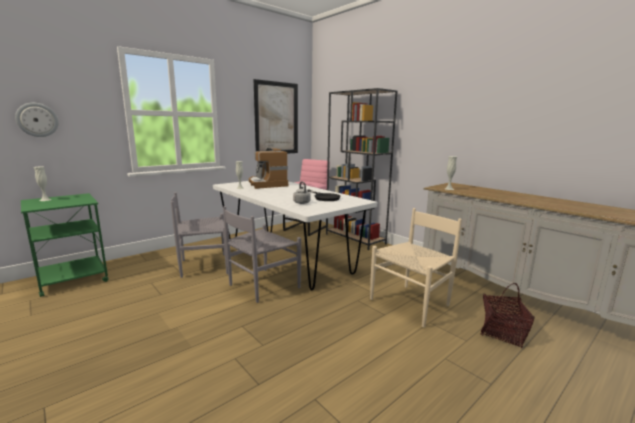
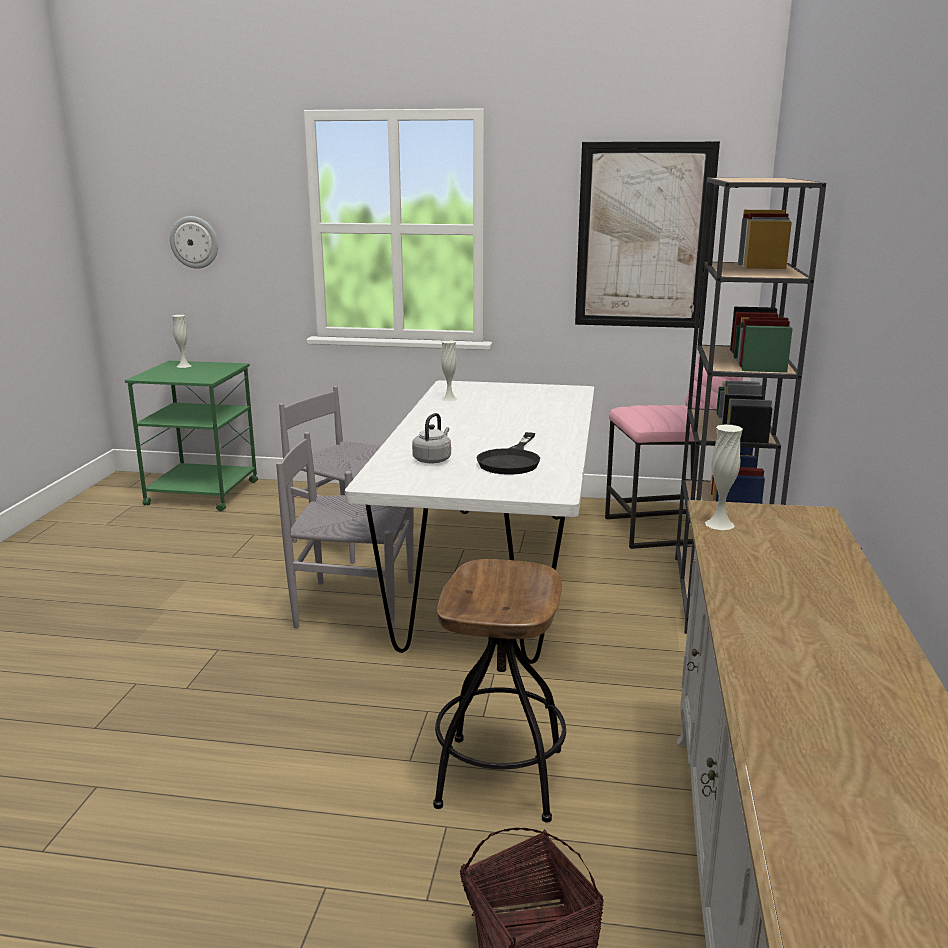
camera: 50 degrees right, 5 degrees up
(266, 184) = (521, 400): coffee machine -> none
(411, 303) = (499, 777): beige chair -> brown stool

